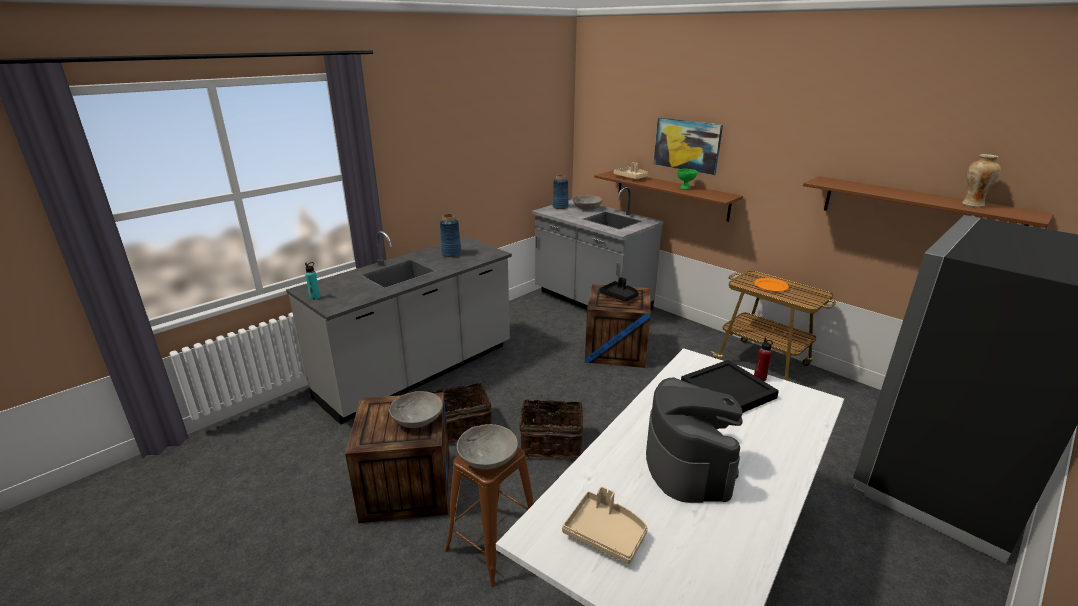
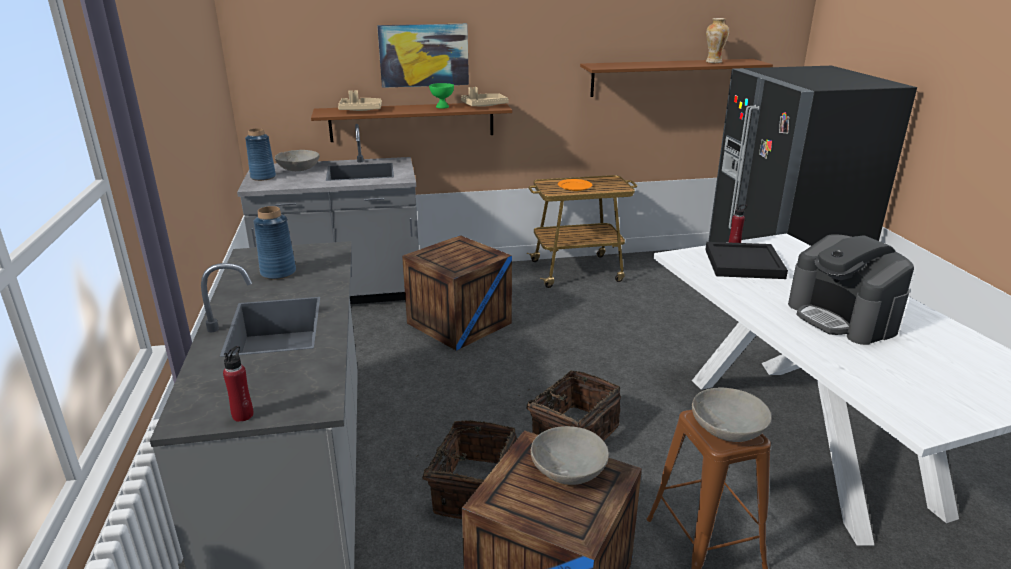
camera: 55 degrees left, 0 degrees up
(315, 297) = (243, 415): turquoise bottle -> red bottle
(605, 533) = (926, 387): beige tray -> beige tray (484, 106)
(619, 296) = (453, 253): black tray -> none
(688, 464) = (842, 318): coffee machine -> coffee machine turned 150 degrees counterclockwise

